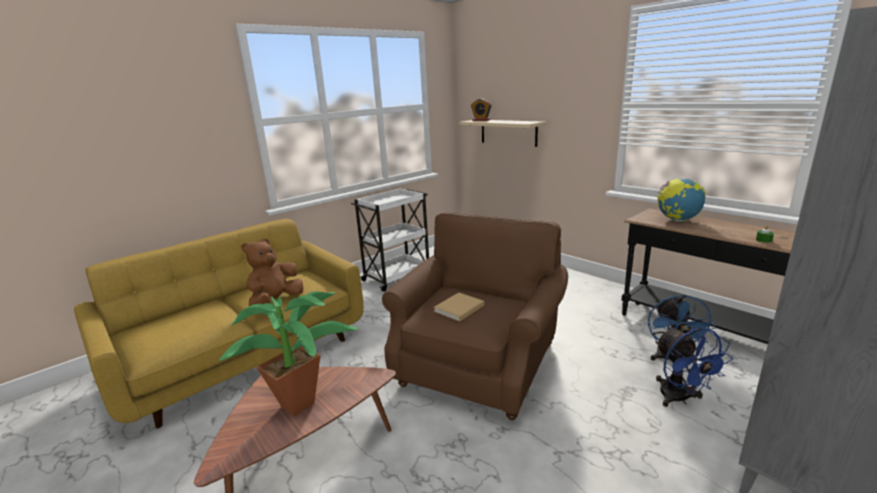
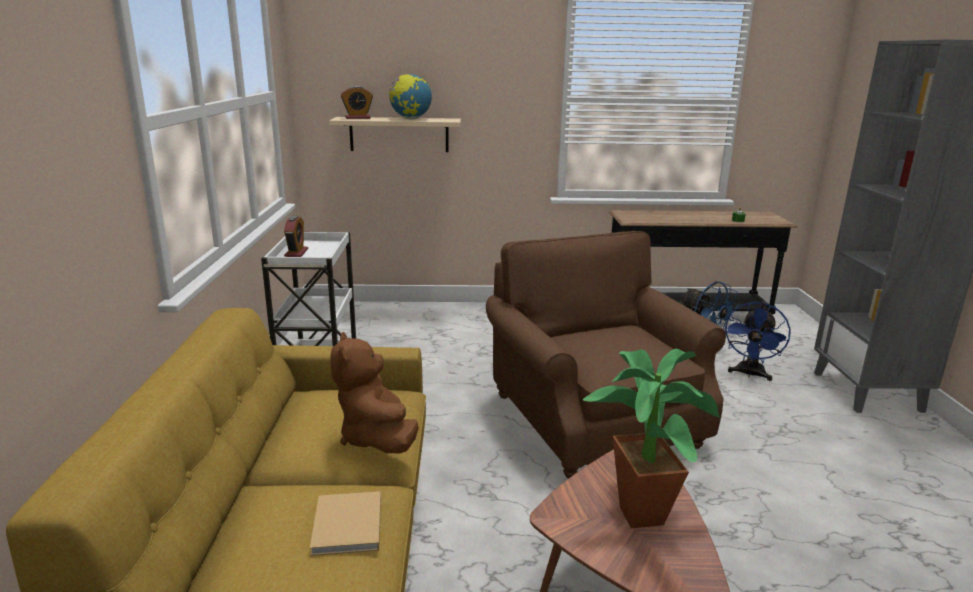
camera: 50 degrees left, 0 degrees up
(384, 200) = (296, 253): none -> alarm clock
(458, 308) = (615, 349): beige book -> beige book (347, 527)
(677, 220) = (656, 216): globe -> globe (411, 119)
(680, 399) = (749, 374): blue fan -> blue fan turned 90 degrees clockwise

